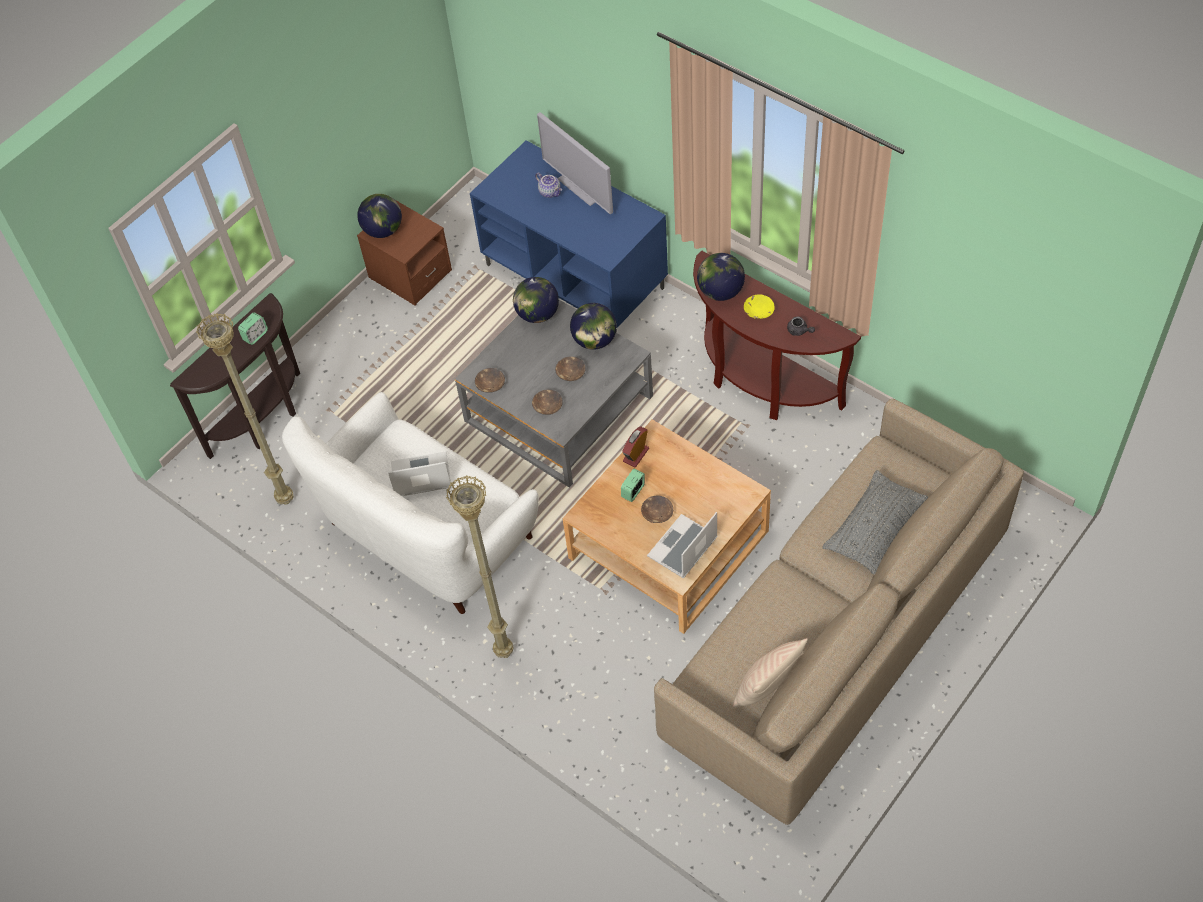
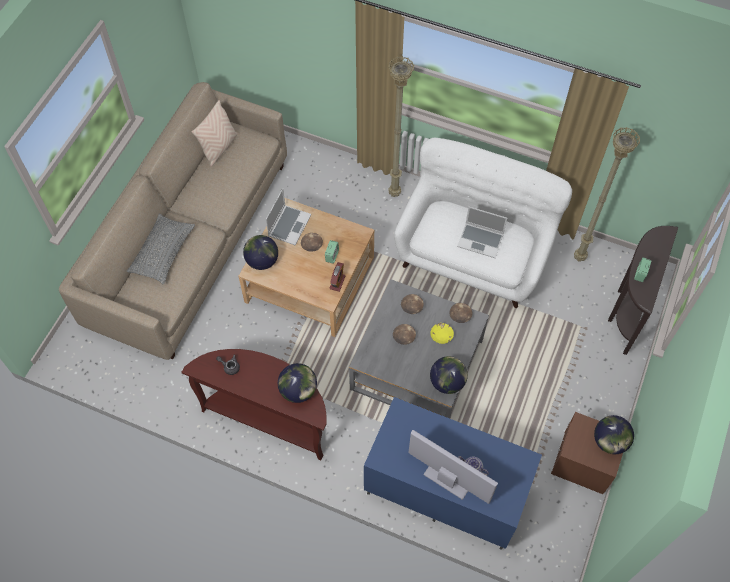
camera: 160 degrees right, 5 degrees up
(420, 477) = (481, 240): laptop -> laptop turned 45 degrees clockwise
(594, 340) = (395, 368): globe -> globe (262, 261)
(758, 311) = (264, 378): yellow bowl -> yellow bowl (442, 335)

